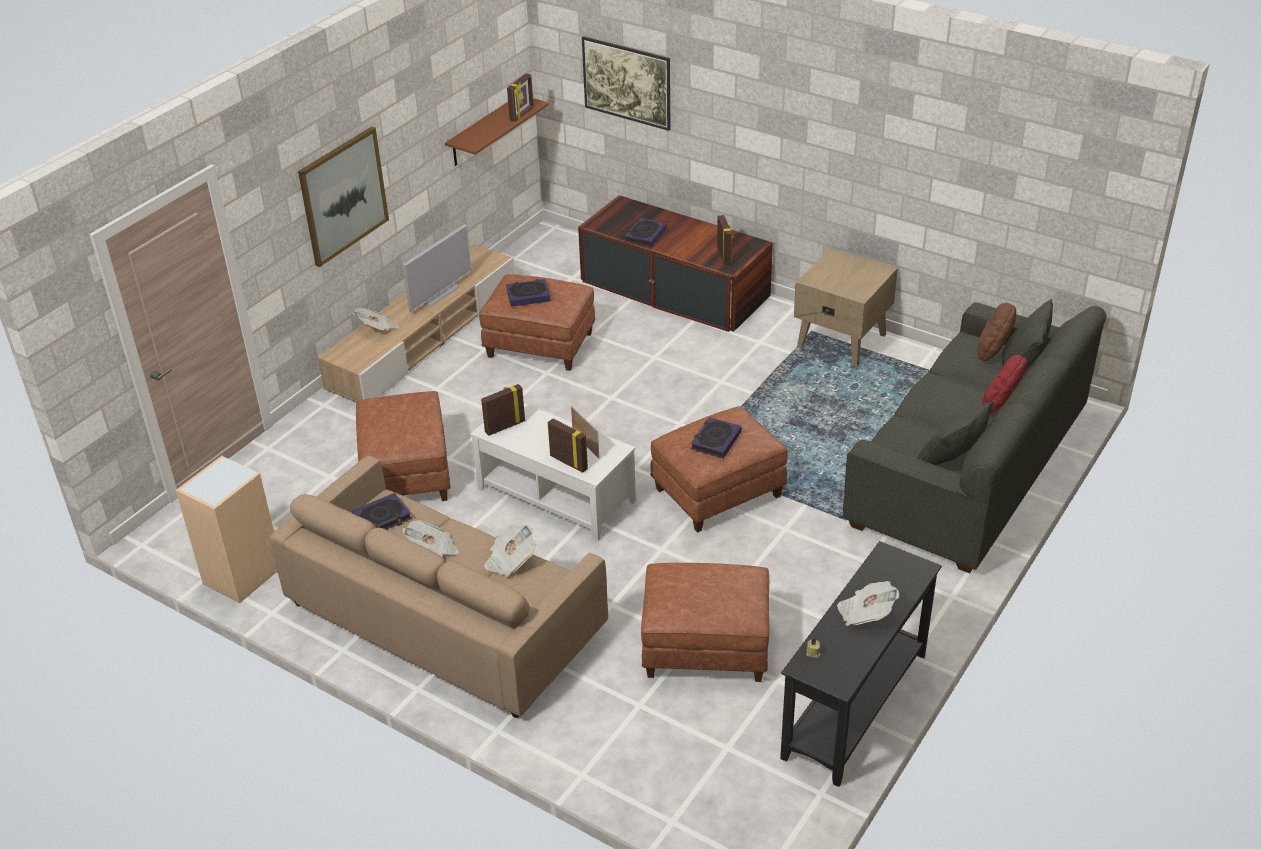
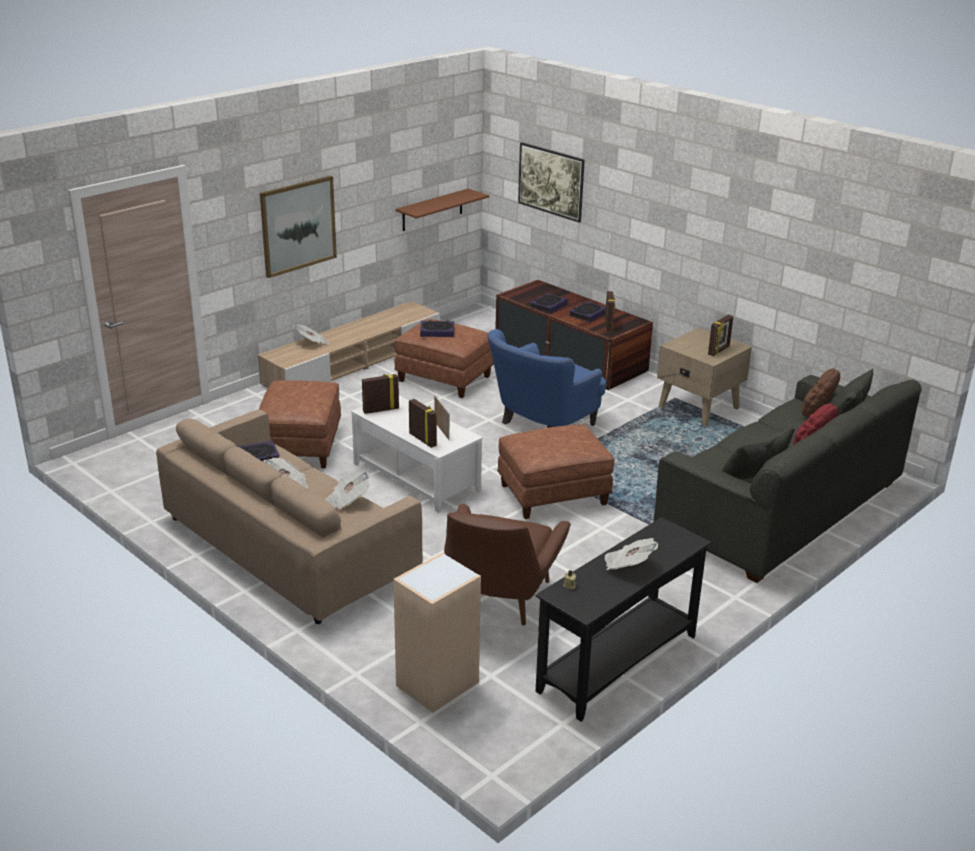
camera: 10 degrees right, 10 degrees down
(241, 576) = (139, 493): bookcase -> bookcase (436, 684)
(439, 294) = (371, 328): television -> none
(522, 114) = (464, 199): picture frame -> picture frame (719, 351)
(675, 393) = (543, 424): none -> blue armchair
(704, 648) = (499, 600): brown ottoman -> brown armchair
(715, 441) = (552, 442): book -> book (587, 314)

